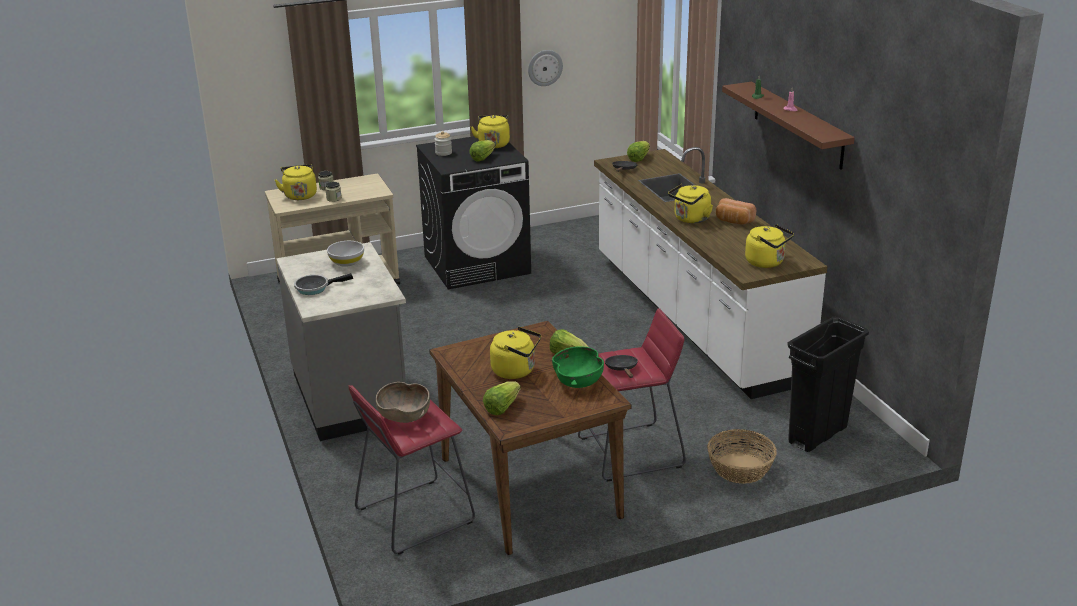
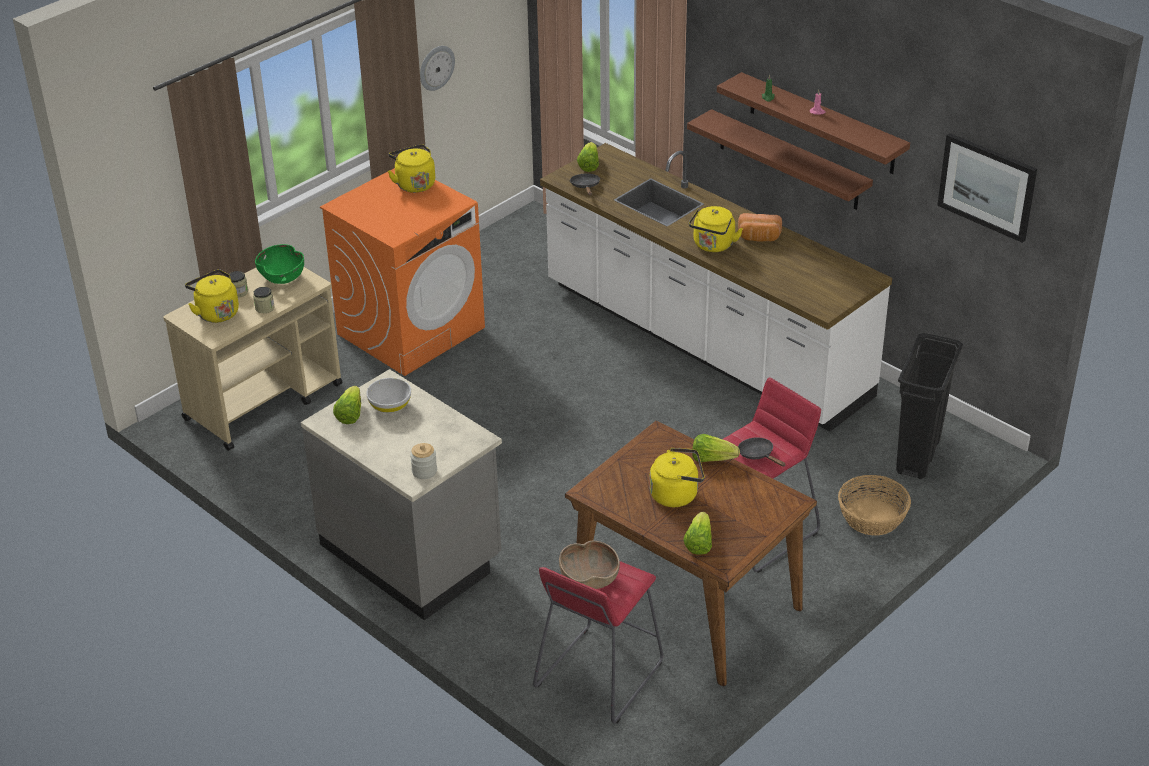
camera: 25 degrees left, 10 degrees up
(315, 288) = (387, 452): frying pan -> none
(443, 153) = (366, 212): jar -> jar (424, 471)
(477, 264) = (411, 330): black washing machine -> orange washing machine
(482, 158) = (421, 210): lettuce -> lettuce (350, 414)
(578, 381) = (747, 489): green bowl -> green bowl (282, 277)
(767, 262) = (832, 288): yellow kettle -> none
(776, 162) = (788, 160): none -> brown shelf
(906, 178) = (987, 186): none -> picture

